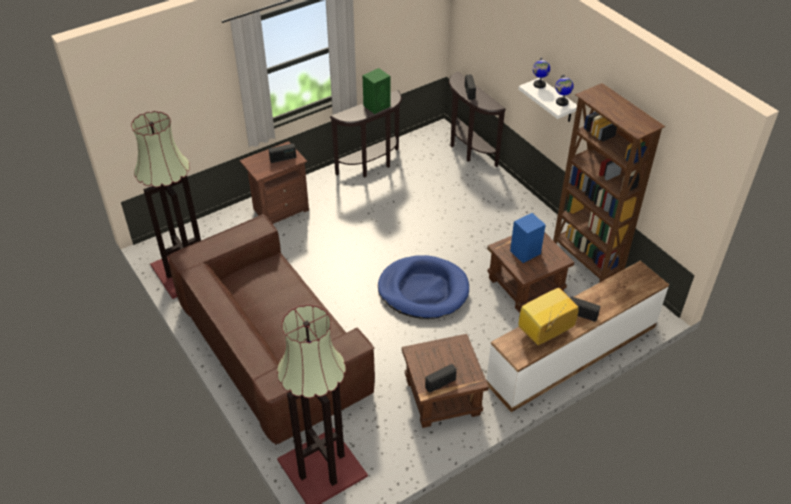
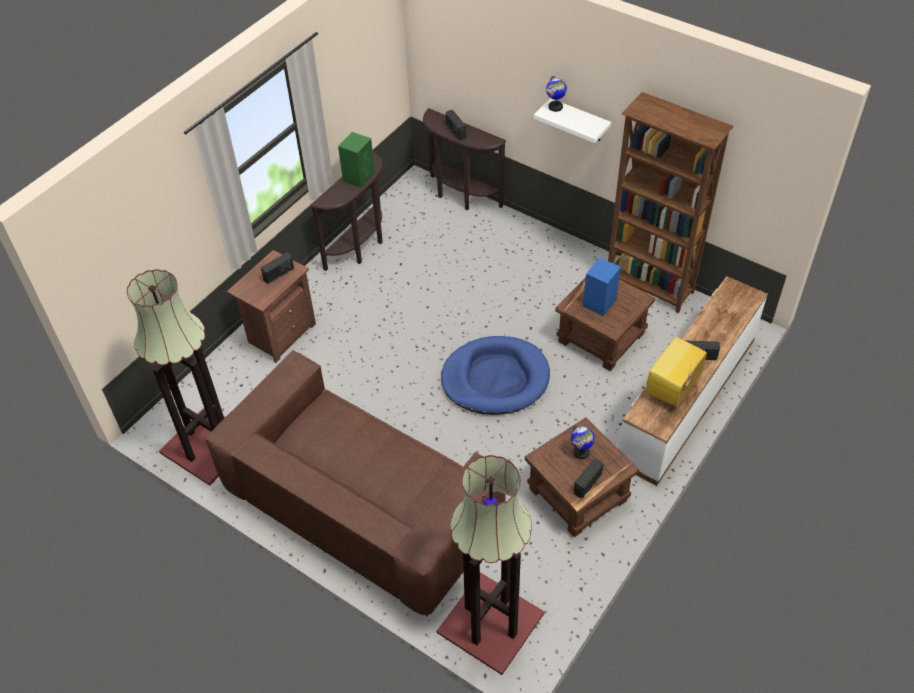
camera: 20 degrees left, 5 degrees up
(562, 102) = (591, 122): globe -> globe (581, 452)

